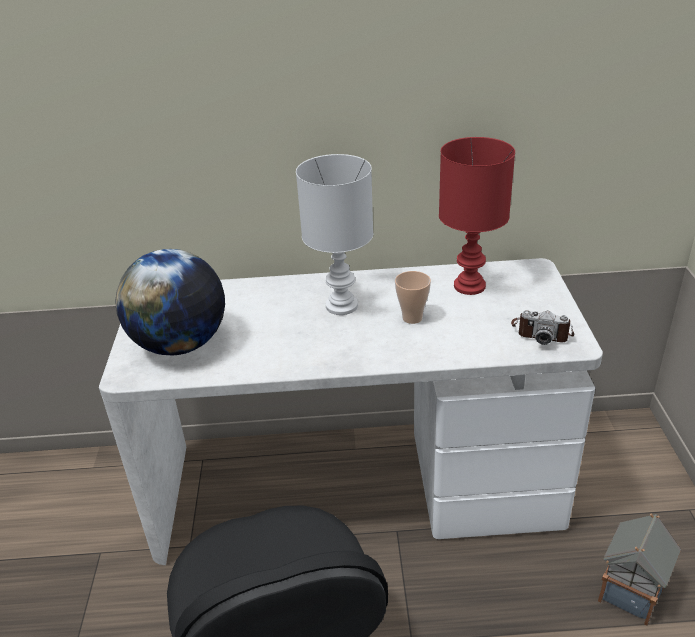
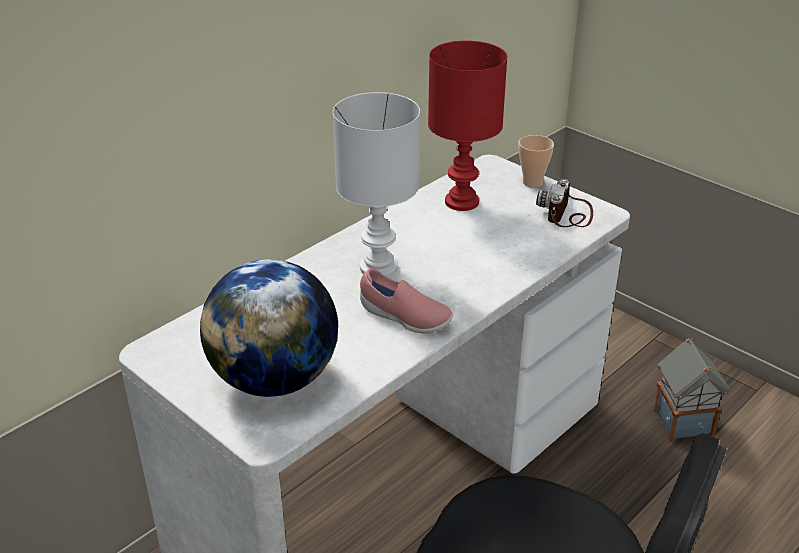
camera: 45 degrees left, 0 degrees up
(306, 347) = (404, 318): none -> pink shoe
(412, 318) = (456, 249): cup -> cup (532, 182)
(541, 332) = (568, 214): camera -> camera turned 135 degrees clockwise

